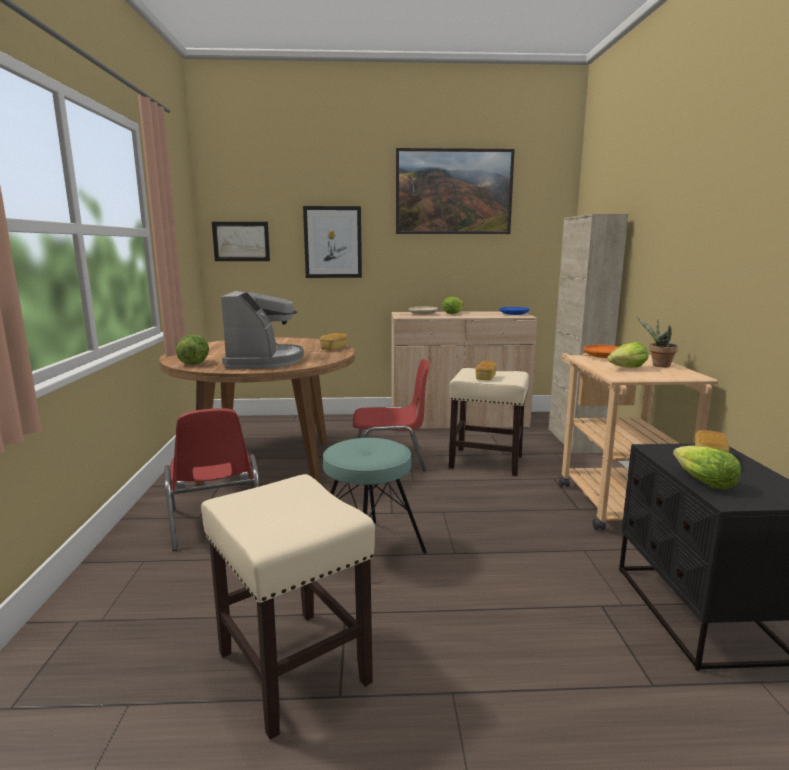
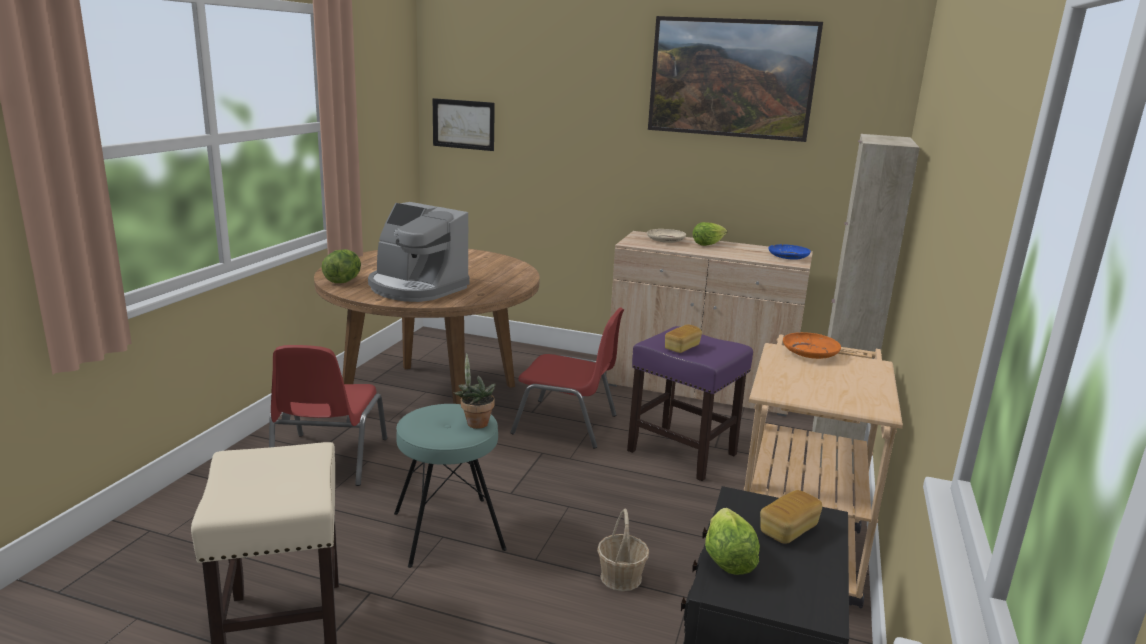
camera: 20 degrees right, 5 degrees up
(264, 361) = (416, 288): coffee machine -> coffee machine turned 105 degrees clockwise
(333, 242) = (569, 134): picture -> none
(334, 348) = (515, 279): bread -> none
(487, 461) = (683, 453): beige stool -> purple stool
(526, 549) = (621, 577): none -> basket
(627, 368) = (806, 379): lettuce -> none
(658, 365) = (861, 382): potted plant -> potted plant (475, 423)

